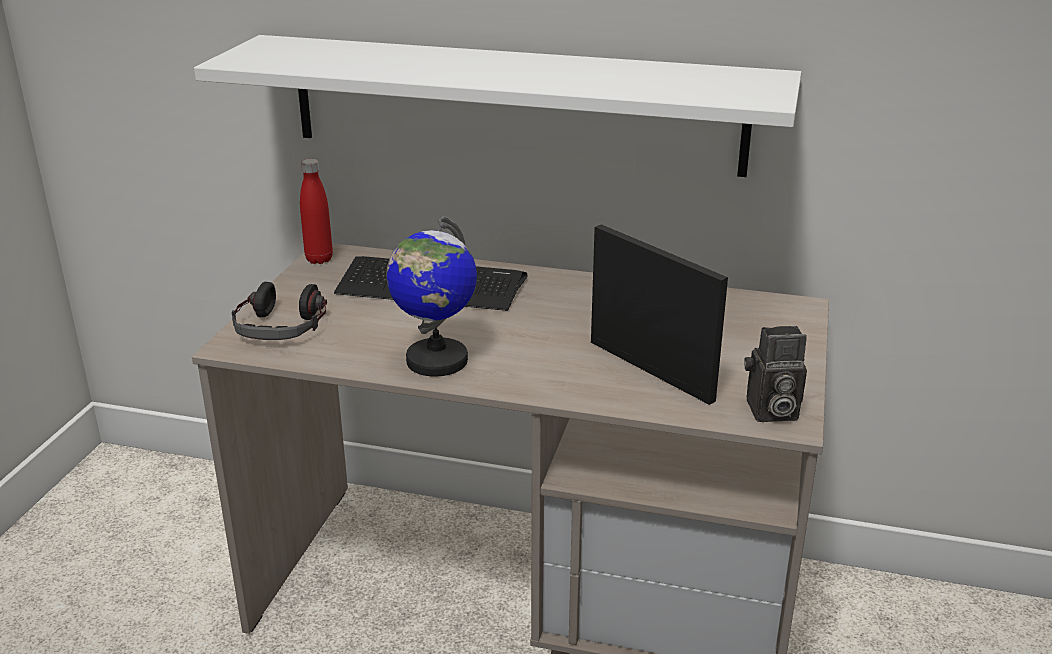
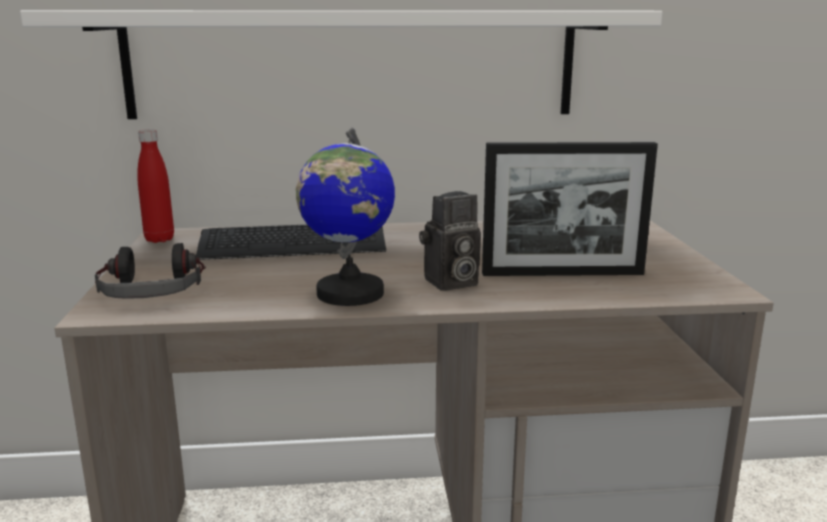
camera: 20 degrees left, 10 degrees down
(650, 370) = (562, 273): picture frame -> picture frame turned 150 degrees clockwise
(770, 412) = (700, 286): camera -> camera (450, 283)

